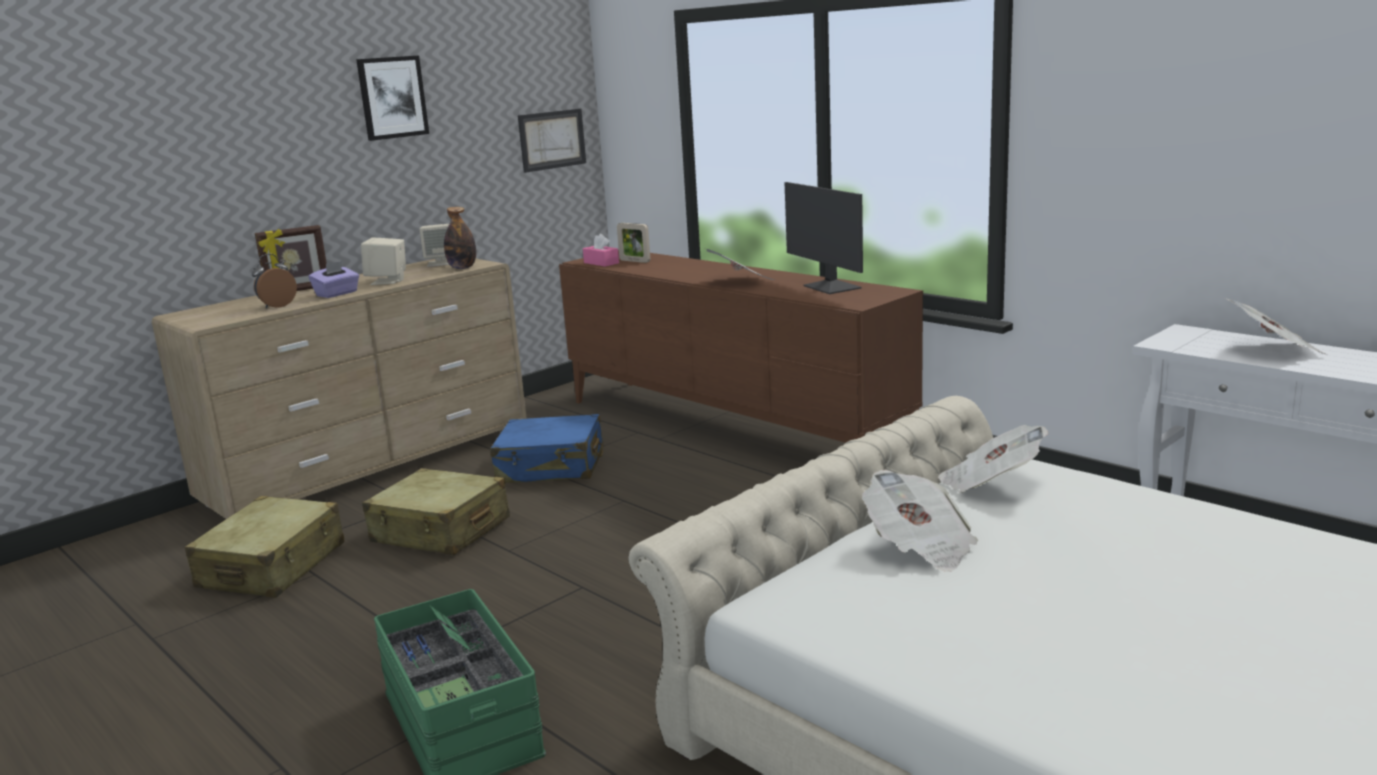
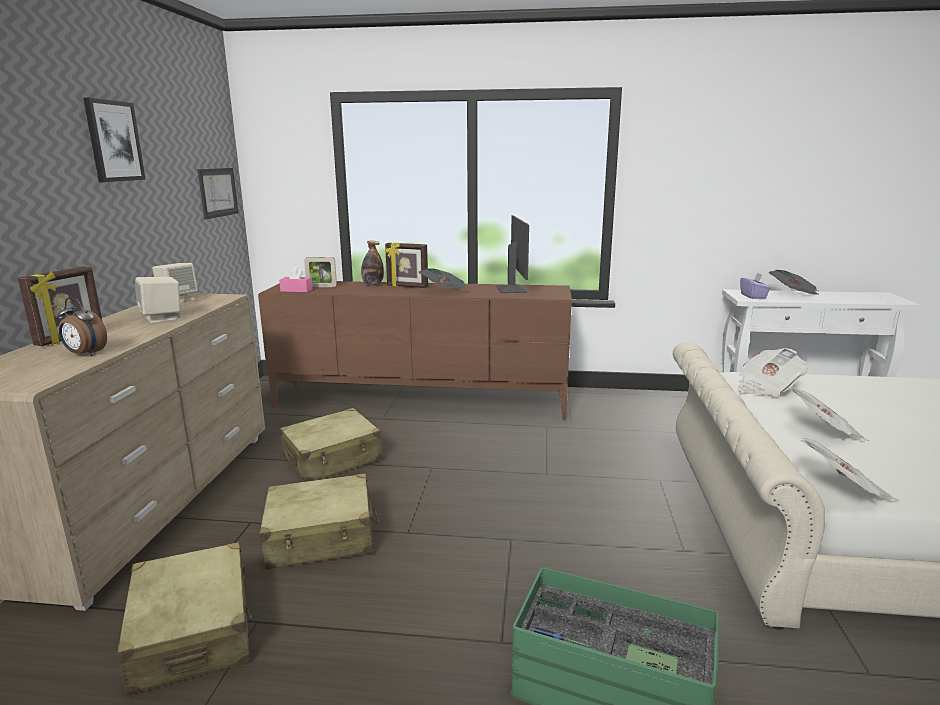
camera: 40 degrees left, 0 degrees up
(277, 306) = (85, 354): alarm clock -> alarm clock turned 75 degrees counterclockwise
(337, 294) = (133, 335): purple tissue box -> purple tissue box (753, 296)
(462, 268) = (214, 301): bottle -> bottle (373, 285)
(551, 467) = (333, 459): blue suitcase -> beige suitcase
(719, 270) = (407, 287): none -> picture frame
(763, 600) = (844, 490): none -> newspaper
(830, 287) = (512, 289): monitor -> monitor turned 120 degrees counterclockwise

